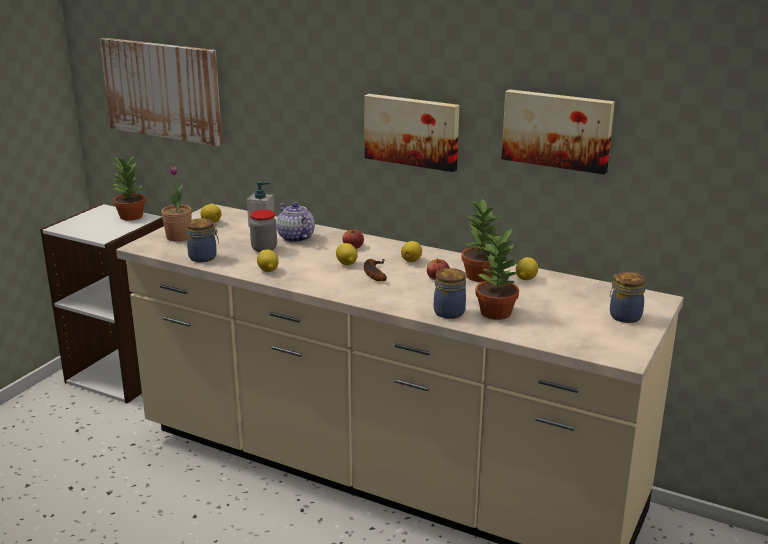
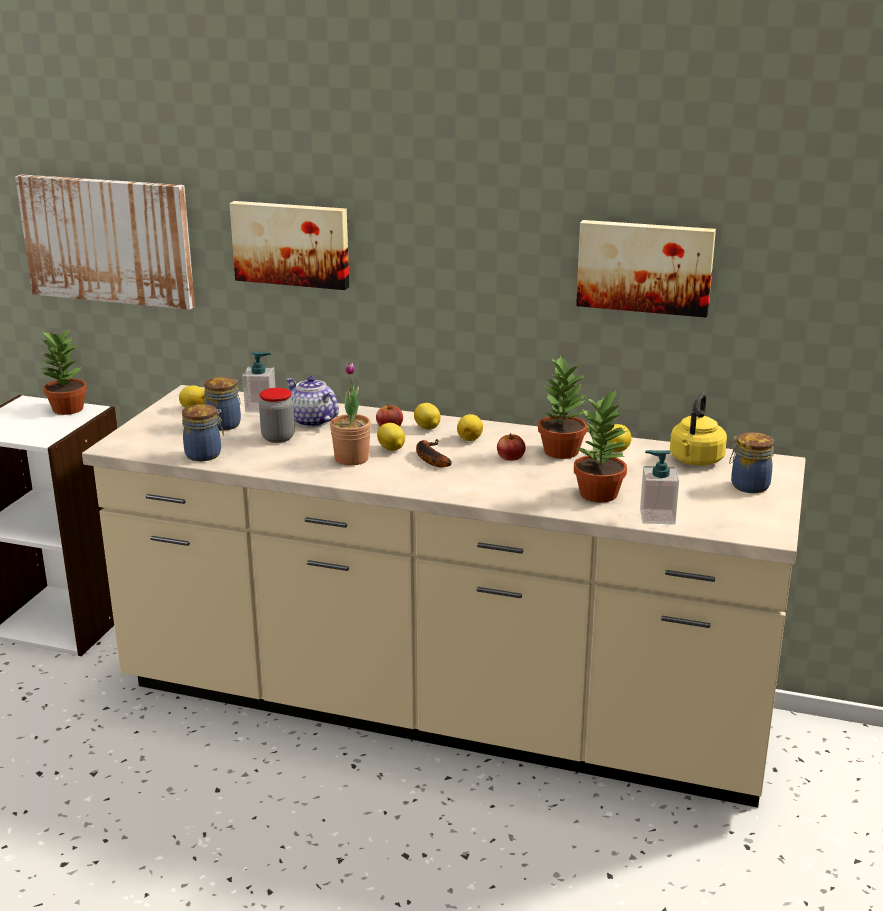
camera: 10 degrees left, 0 degrees up
(179, 237) = (159, 431): potted plant -> potted plant (351, 459)
(268, 271) = (295, 465): lemon -> lemon (427, 428)
(412, 131) = (457, 277): picture -> picture (292, 244)
(450, 312) = (544, 498): jar -> jar (225, 424)
(536, 335) = (657, 516): none -> soap dispenser
(587, 292) = (695, 461): none -> yellow kettle

